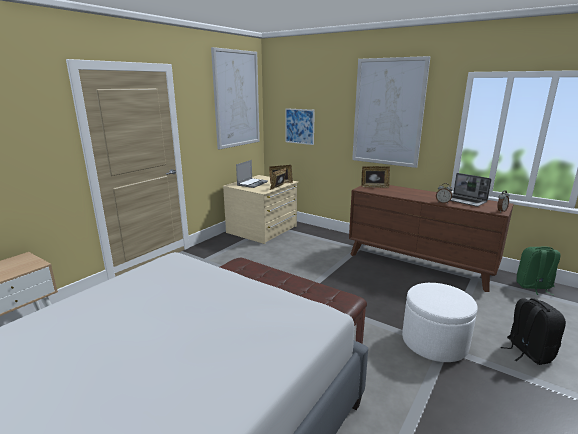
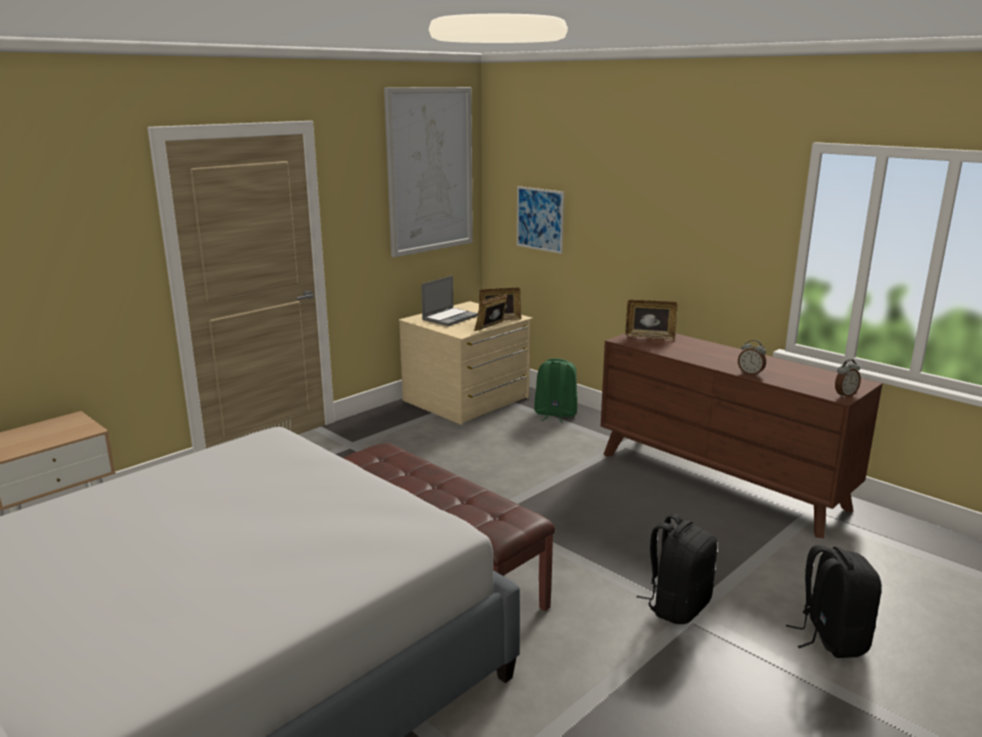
camera: 10 degrees right, 0 degrees up
(388, 112) = (683, 205): picture -> none
(434, 342) = (677, 606): white ottoman -> black backpack
(465, 201) = (795, 373): laptop -> none
(533, 286) = (915, 537): green backpack -> green backpack (555, 414)

